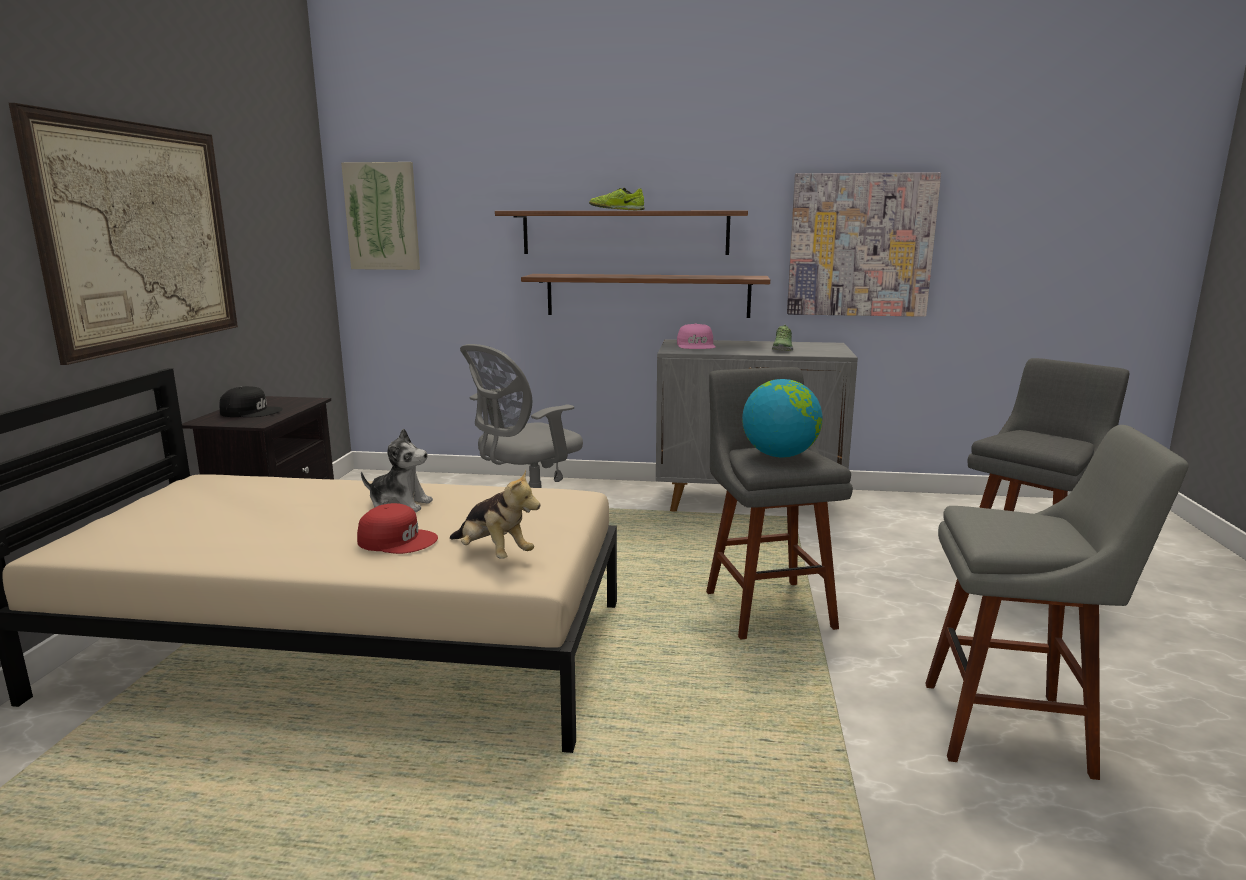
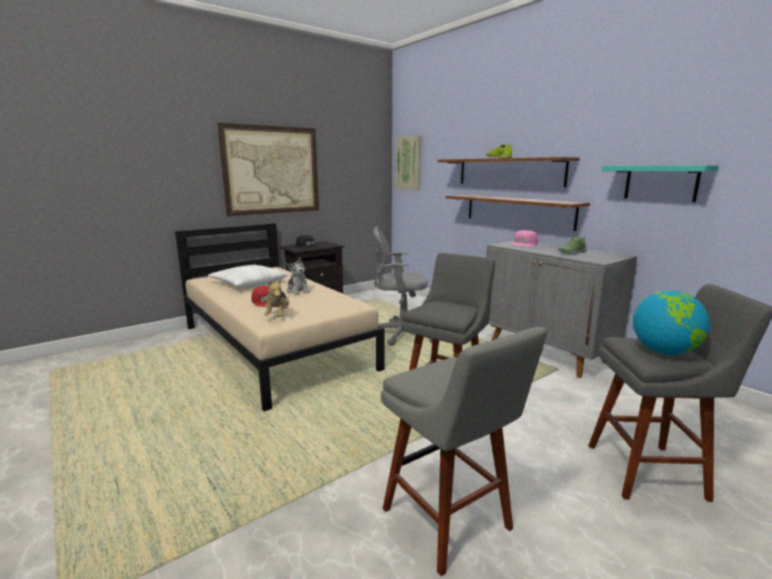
camera: 45 degrees right, 0 degrees up
(241, 522) = (248, 283): none -> white pillow
(780, 455) = (442, 308): globe -> globe (664, 352)
(860, 245) = (661, 183): picture -> turquoise shelf

